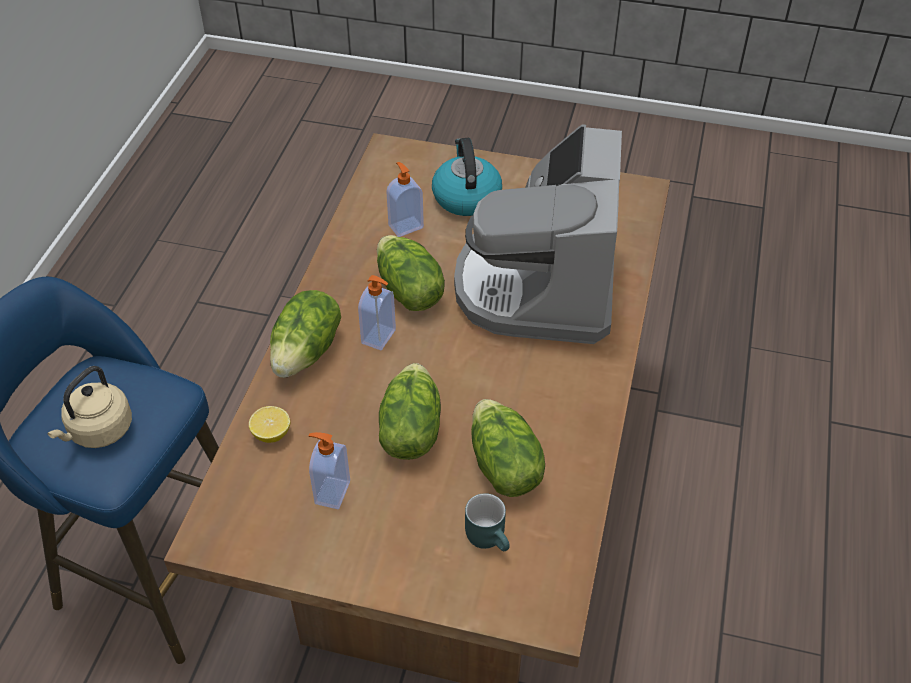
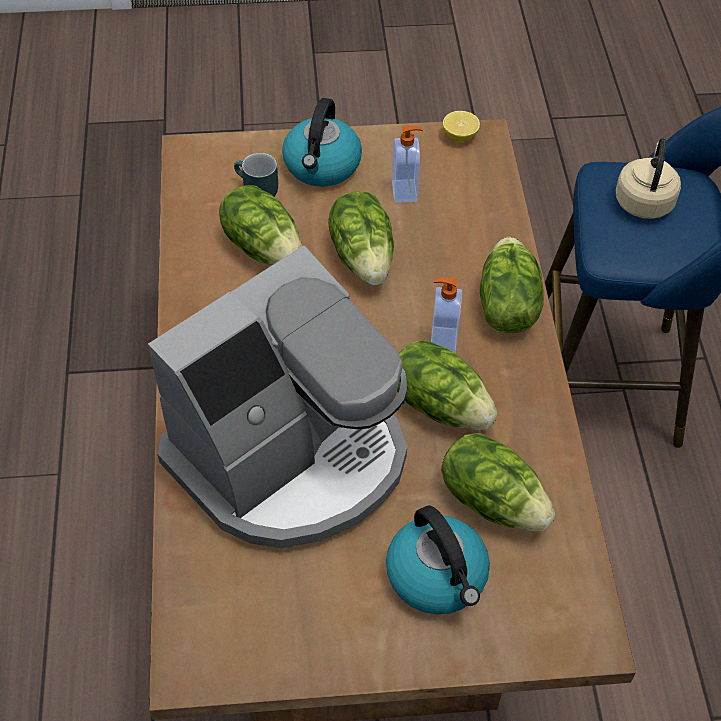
camera: 160 degrees right, 5 degrees up
(271, 434) = (487, 223): lemon -> lemon (460, 136)
(405, 226) = (493, 500): soap dispenser -> lettuce
(405, 550) = (322, 166): none -> kettle
(539, 285) = (291, 457): coffee machine -> coffee machine turned 60 degrees clockwise

